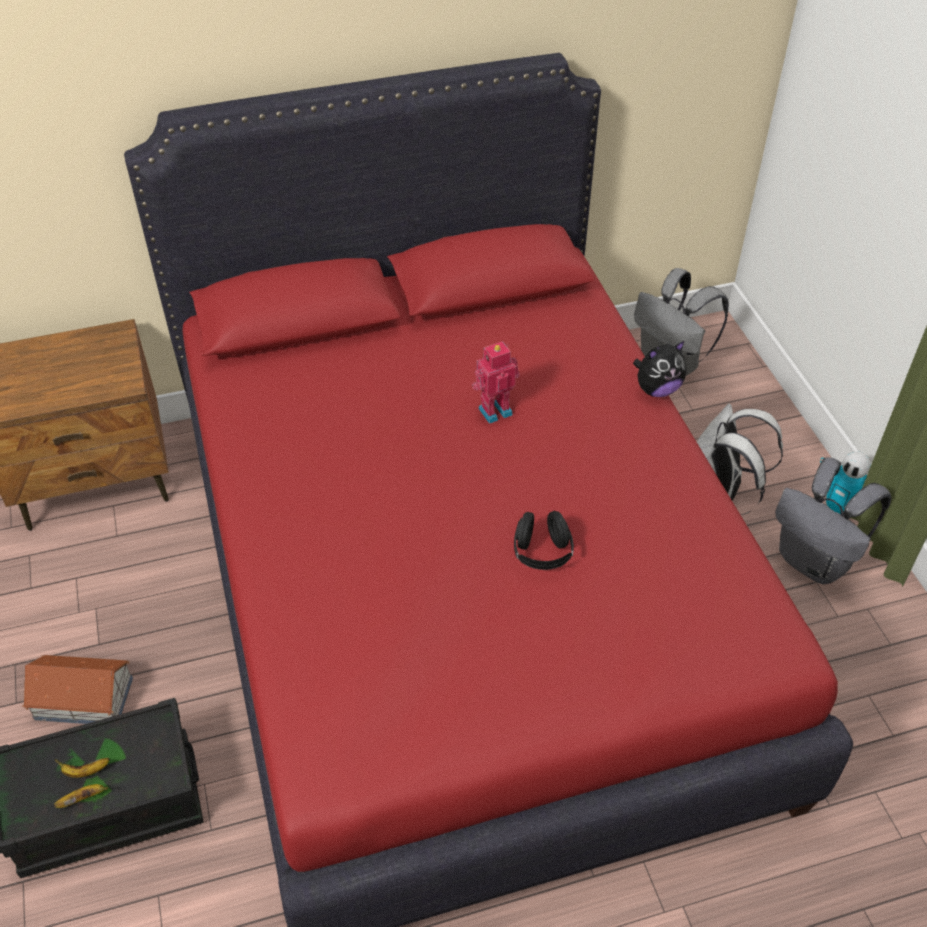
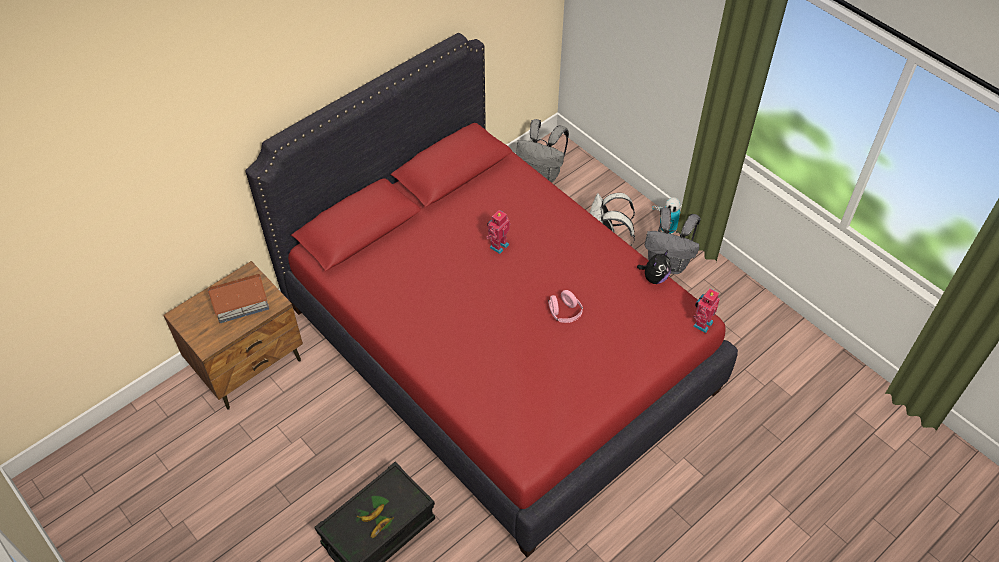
camera: 25 degrees left, 5 degrees up
(85, 699) = (328, 486): toy house -> toy house (241, 304)
(542, 553) = (564, 313): black headphones -> pink headphones
(657, 389) = (573, 204): plush toy -> plush toy (654, 277)
(788, 663) = (701, 323): none -> toy robot

